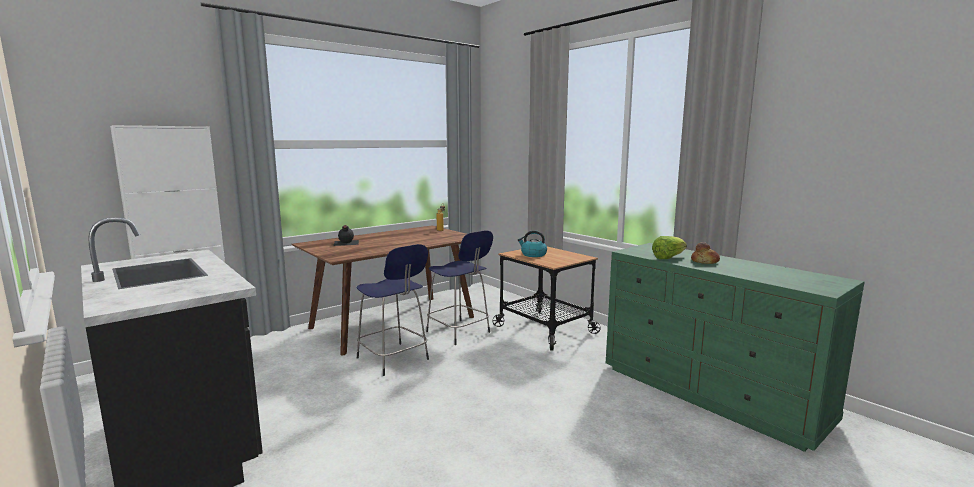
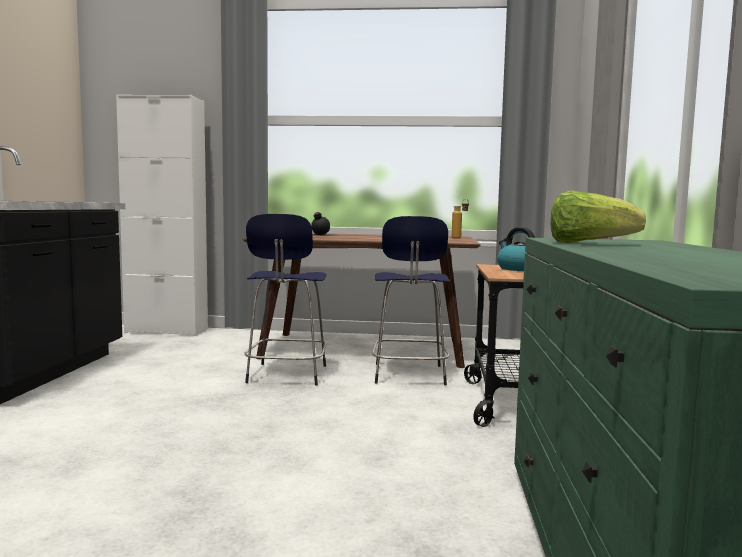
camera: 45 degrees right, 5 degrees down
(704, 262) = (640, 249): bread -> none

